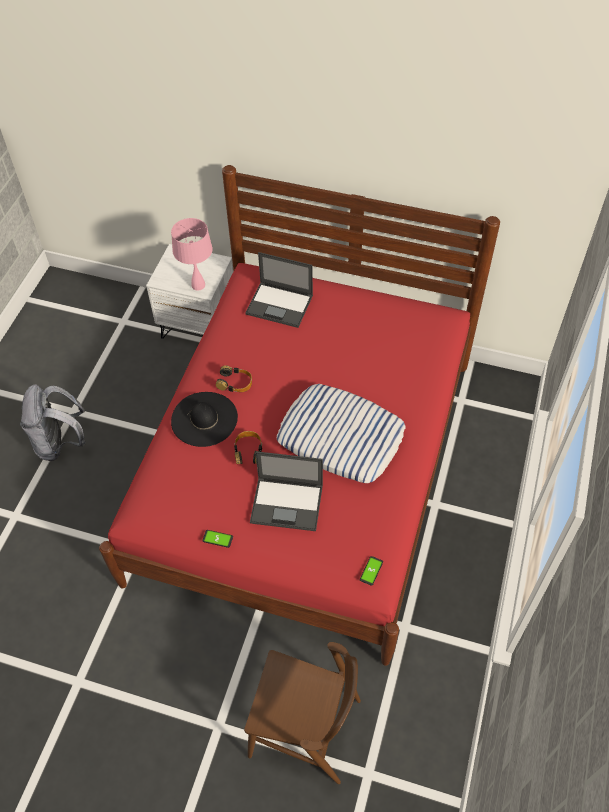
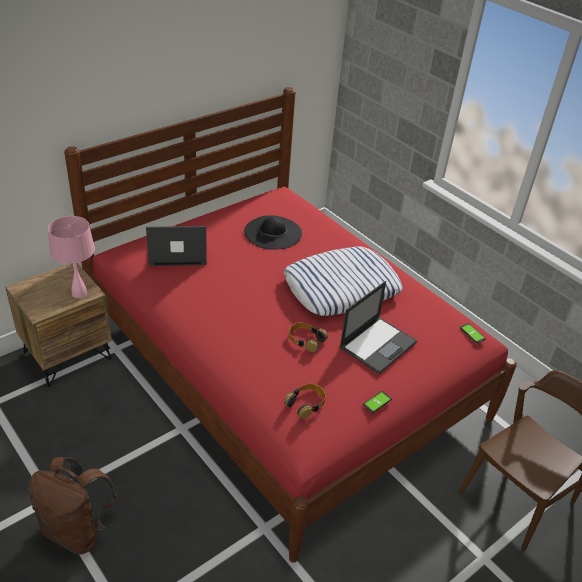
camera: 60 degrees left, 15 degrees down
(60, 443) = (78, 530): grey backpack -> brown backpack
(199, 325) = (67, 355): white nightstand -> brown nightstand
(204, 419) = (246, 349): black hat -> black hat (273, 232)
(235, 383) = (228, 313): headphones -> headphones (306, 403)
(280, 305) = (177, 252): laptop -> laptop turned 150 degrees counterclockwise

